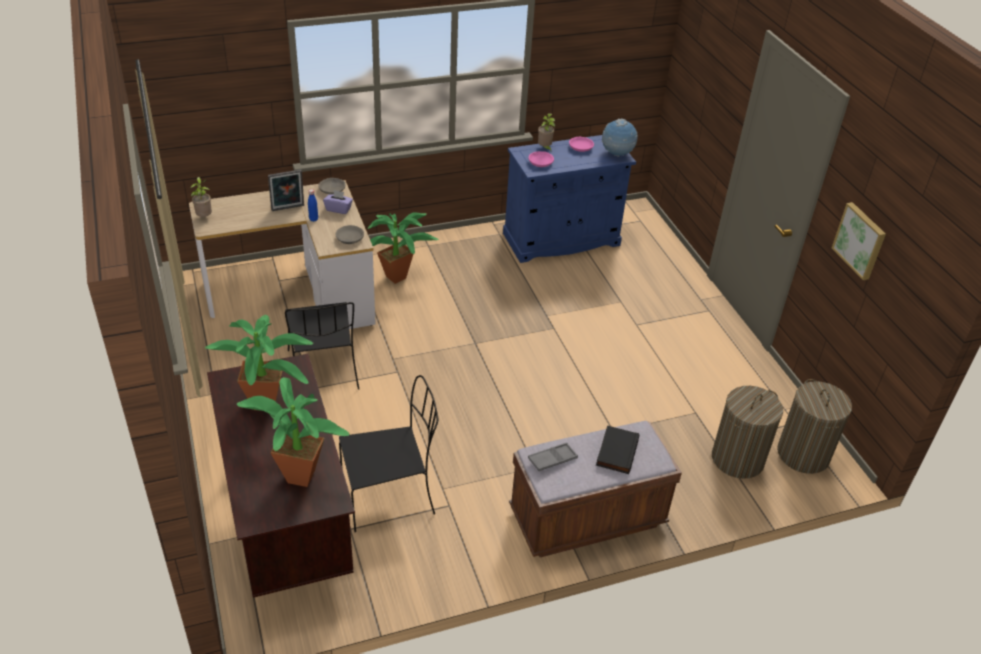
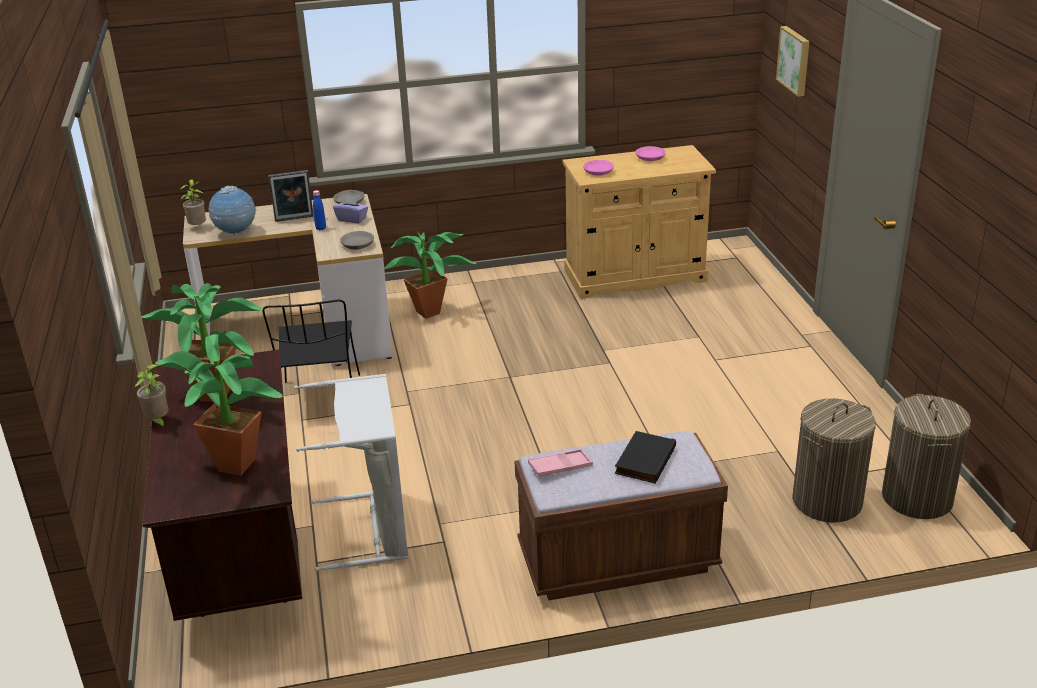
camera: 10 degrees right, 10 degrees down
(390, 495) = (373, 528): black chair -> grey laundry basket
(545, 148) = (606, 159): potted plant -> potted plant (158, 422)
(552, 459) = (560, 467): grey tray -> pink tray
(561, 239) = (635, 276): blue cabinet -> beige cabinet
(617, 154) = (693, 163): globe -> globe (236, 233)
(860, 240) = (967, 206): picture -> picture (795, 60)

